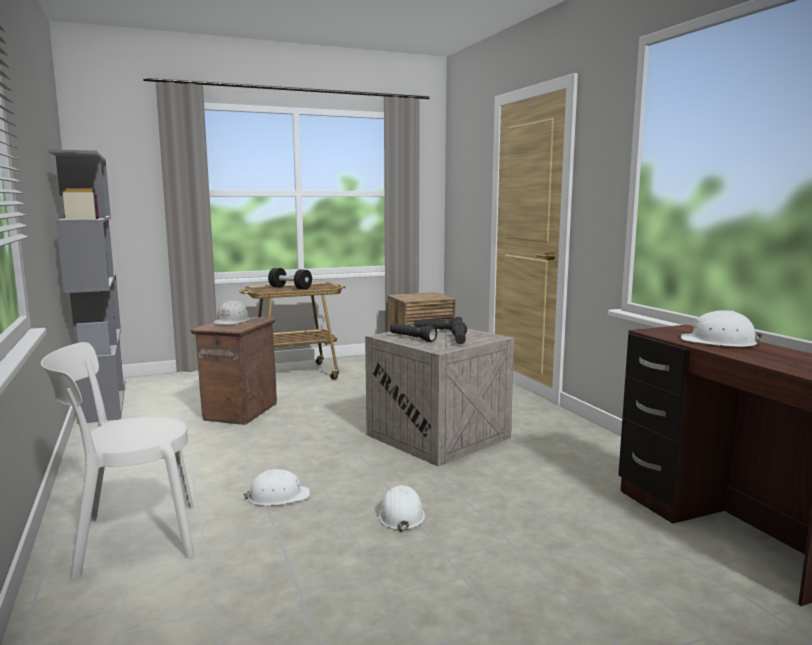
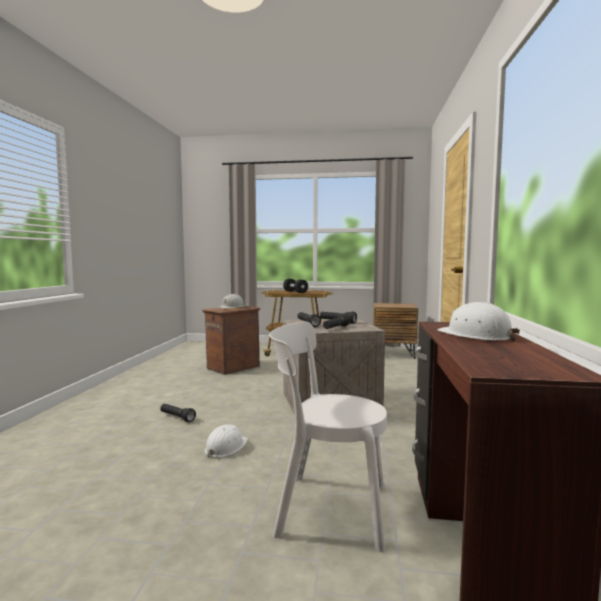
camera: 30 degrees right, 5 degrees down
(103, 400) = (178, 351): grey bookcase -> none
(129, 539) = (78, 421): white chair -> white chair (326, 508)
(278, 497) = (177, 417): white hard hat -> black flashlight

